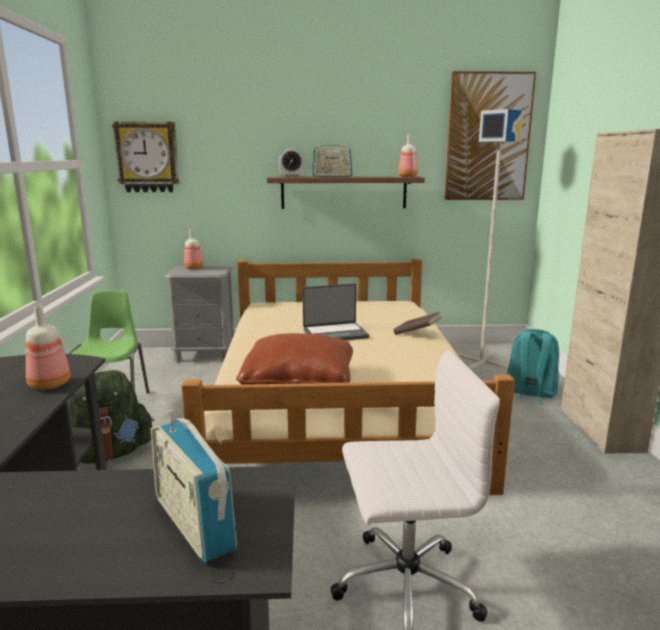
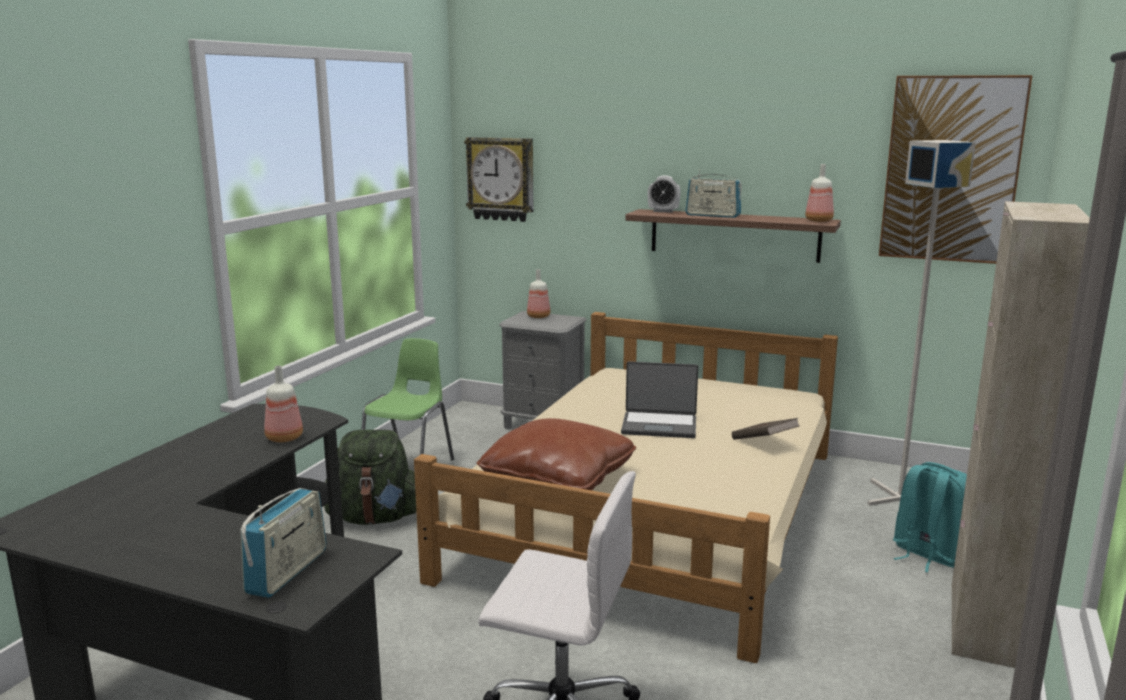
camera: 25 degrees right, 0 degrees up
(194, 524) = (287, 572): radio -> radio turned 150 degrees counterclockwise

